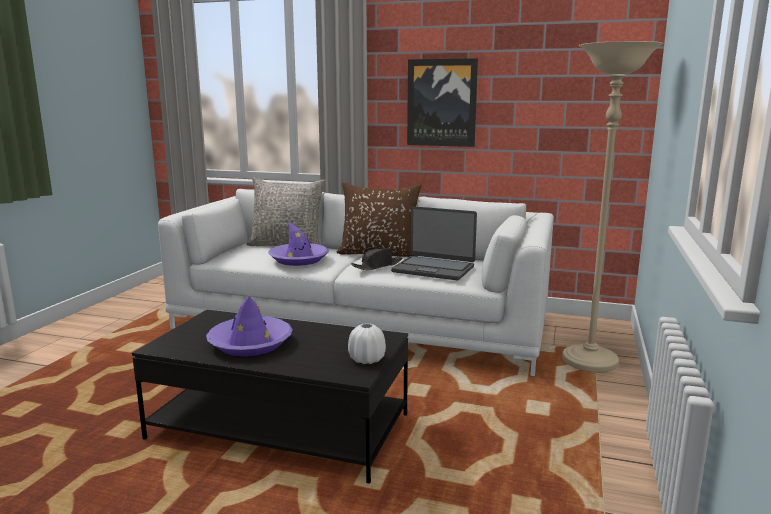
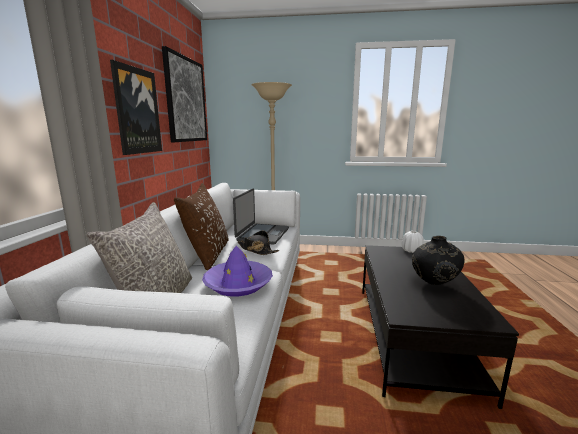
camera: 100 degrees left, 0 degrees up
(250, 343) = (433, 284): purple hat -> black vase
(567, 80) = (186, 100): none -> picture

